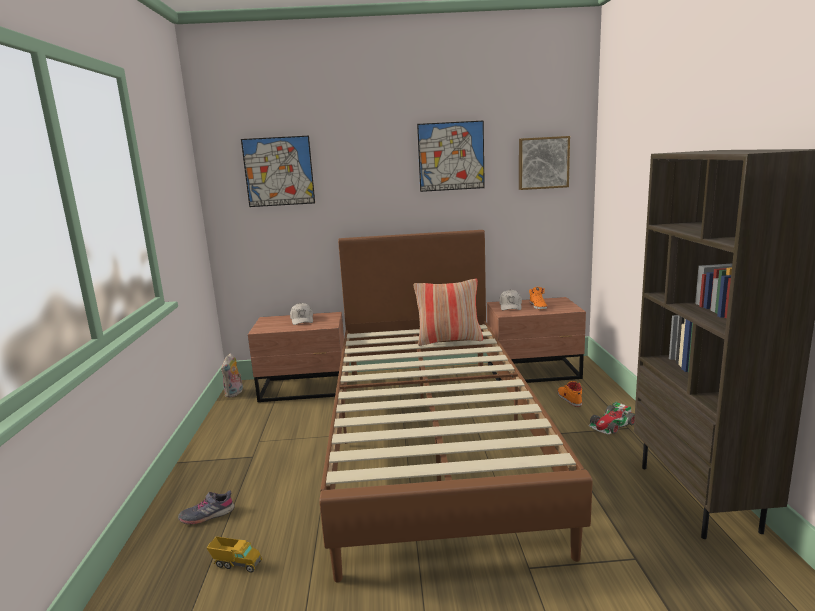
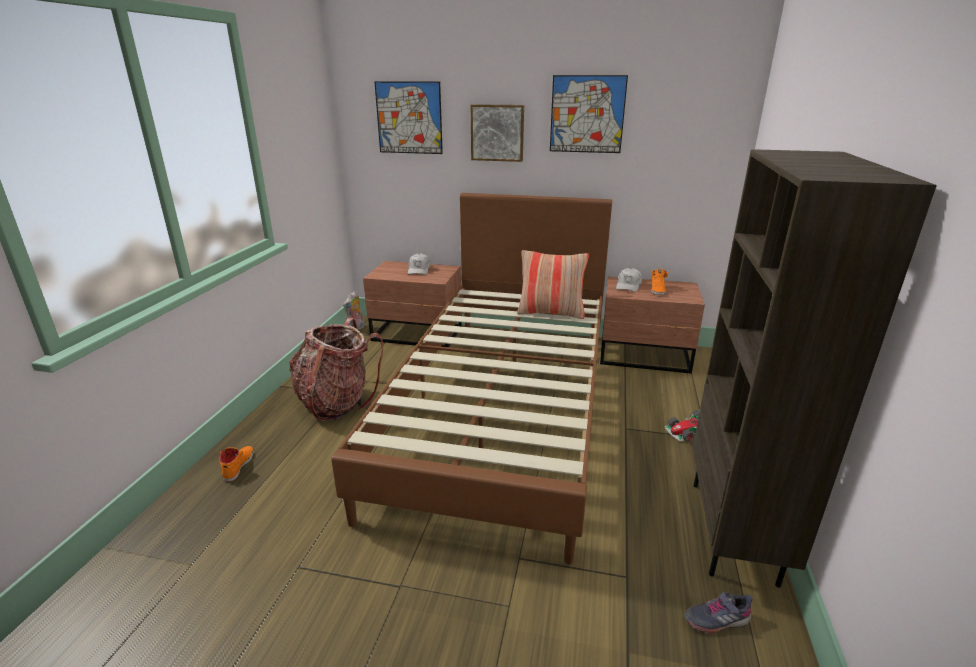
camera: 15 degrees right, 10 degrees up
(207, 515) = (280, 440): grey shoe -> grey shoe (716, 619)
(236, 564) = (281, 489): toy truck -> none
(253, 466) = (336, 402): none -> backpack
(543, 163) = (692, 129): picture -> picture (497, 132)
(569, 398) = (663, 393): orange shoe -> orange shoe (238, 465)

